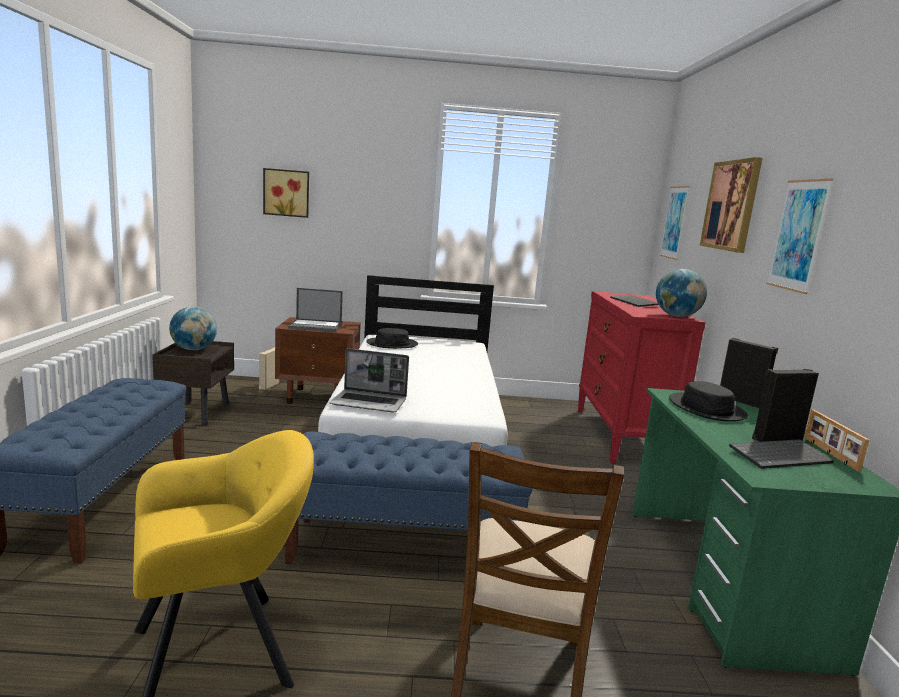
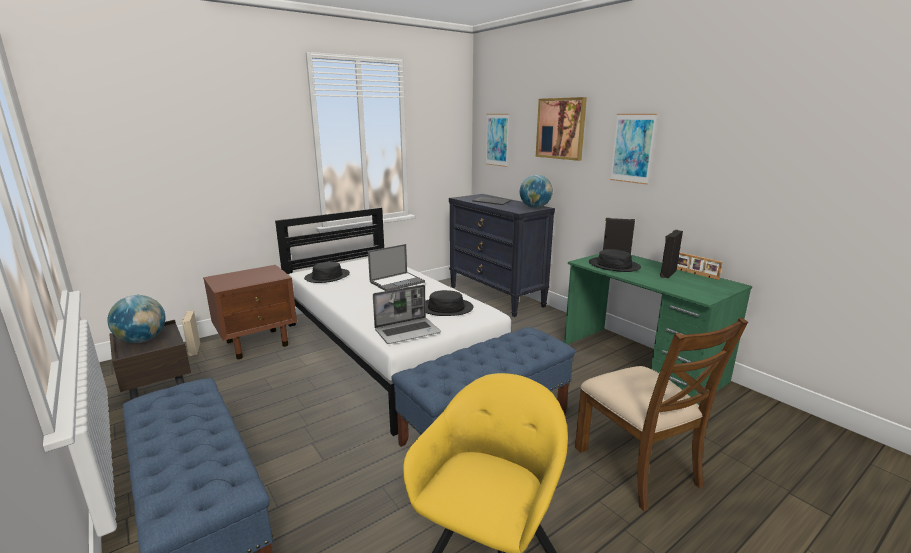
camera: 35 degrees left, 5 degrees up
(286, 193) = (163, 152): picture -> none
(316, 326) = (247, 279): laptop -> laptop (397, 282)
(447, 398) = (446, 308): none -> black hat
(621, 436) = (496, 296): red dresser -> black dresser
(779, 455) = (685, 283): keyboard -> none

